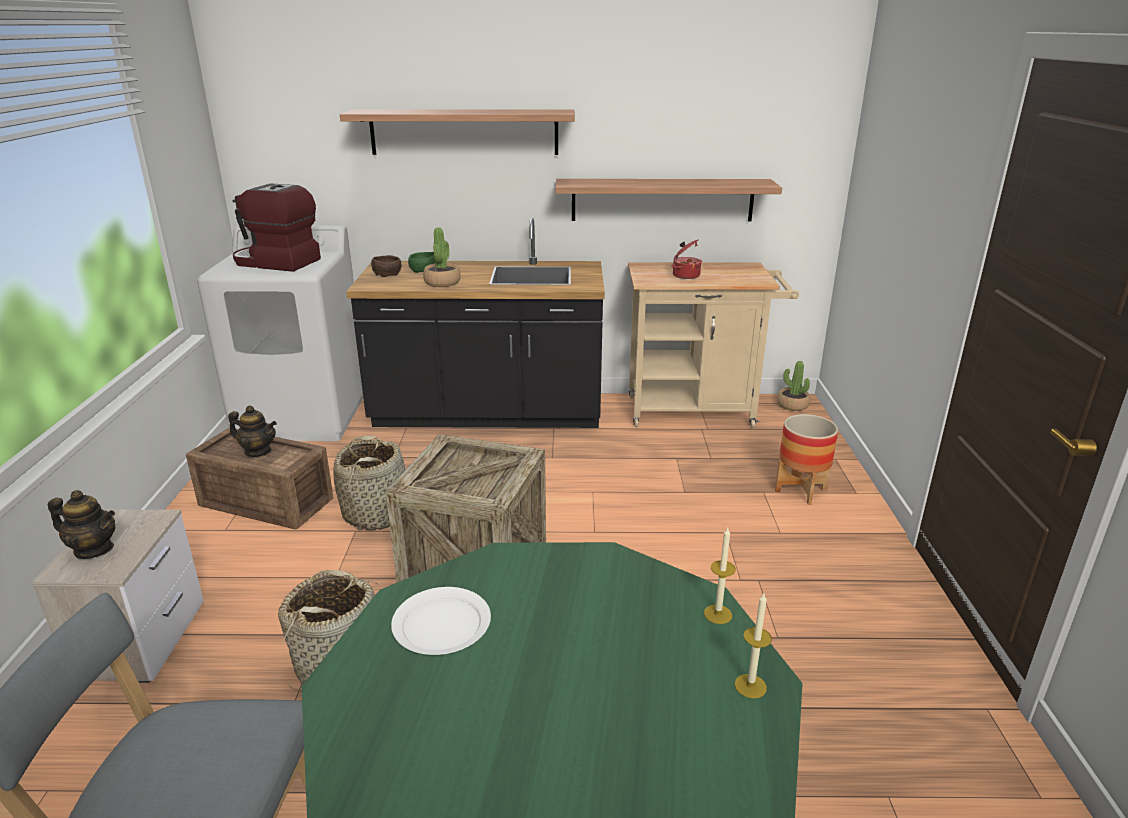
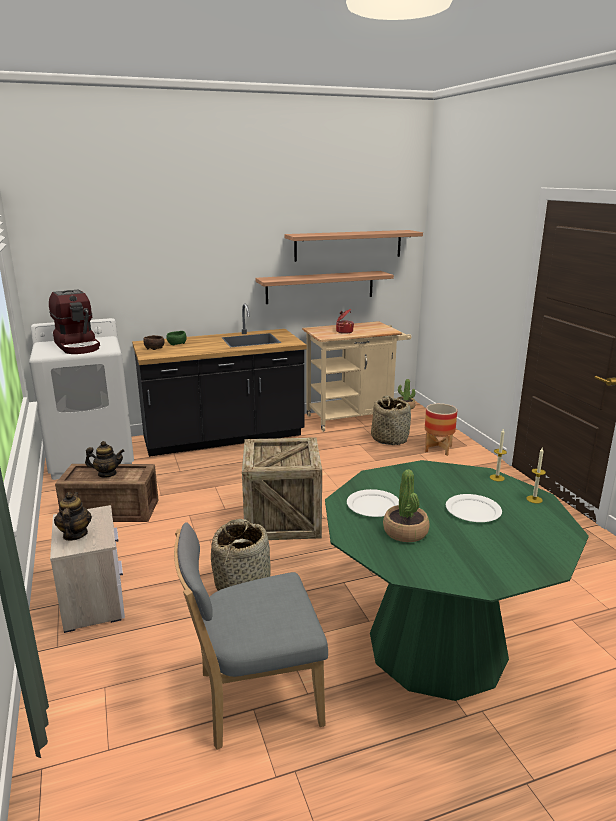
camera: 20 degrees left, 5 degrees down
(94, 549) = (74, 534): teapot -> teapot turned 90 degrees counterclockwise
(276, 262) = (78, 346): coffee machine -> coffee machine turned 120 degrees counterclockwise
(376, 513) = (195, 503): basket -> basket (389, 439)
(442, 282) = (198, 349): potted plant -> potted plant (405, 532)
(464, 132) = (195, 250): shelf -> shelf (348, 245)
(606, 682) = (472, 510): none -> white plate

